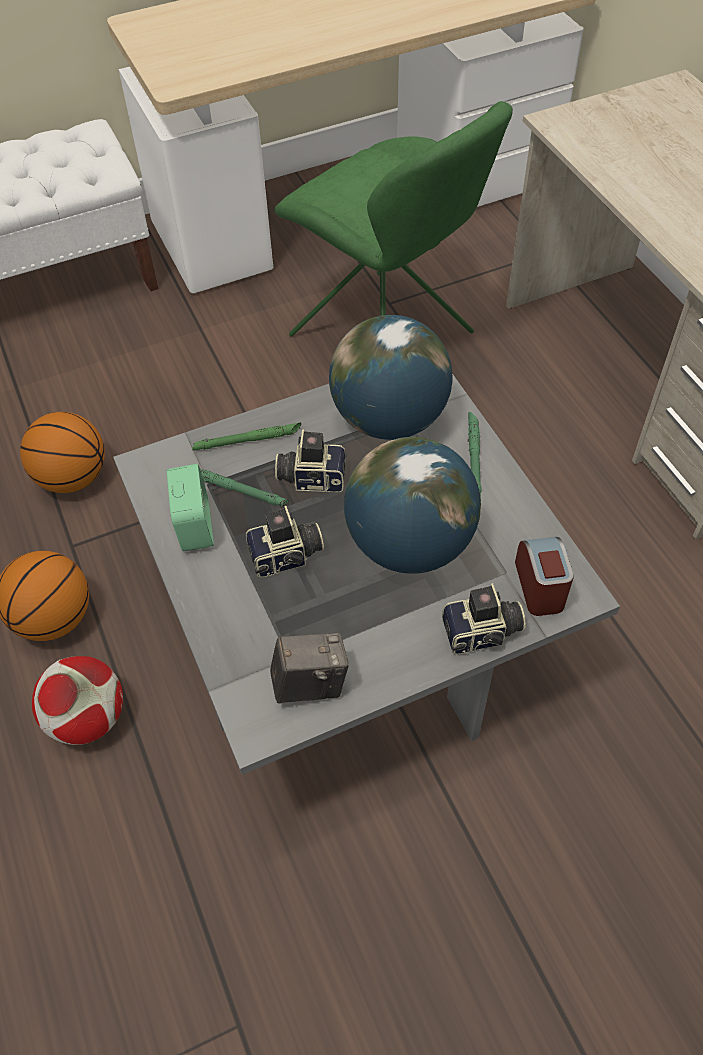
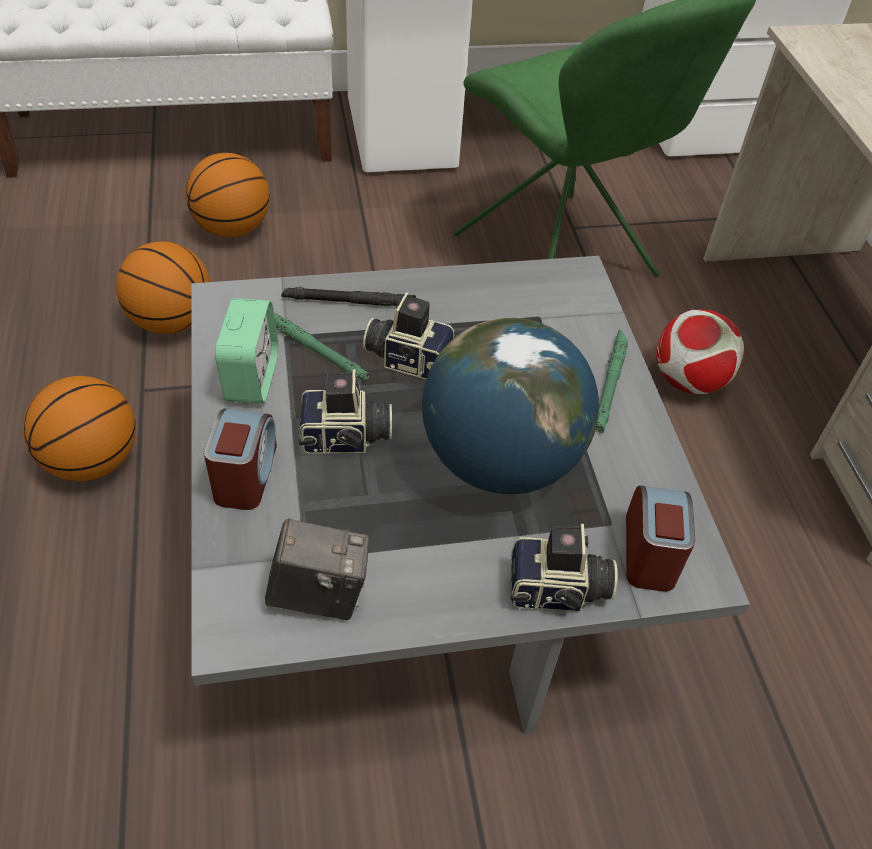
camera: 10 degrees right, 5 degrees down
(88, 718) = (84, 580): football -> football (688, 380)
(93, 377) = (232, 228): none -> basketball
(220, 607) = (245, 475): none -> alarm clock
(247, 440) = (349, 301): green flashlight -> black flashlight
(390, 419) = (523, 318): globe -> none

